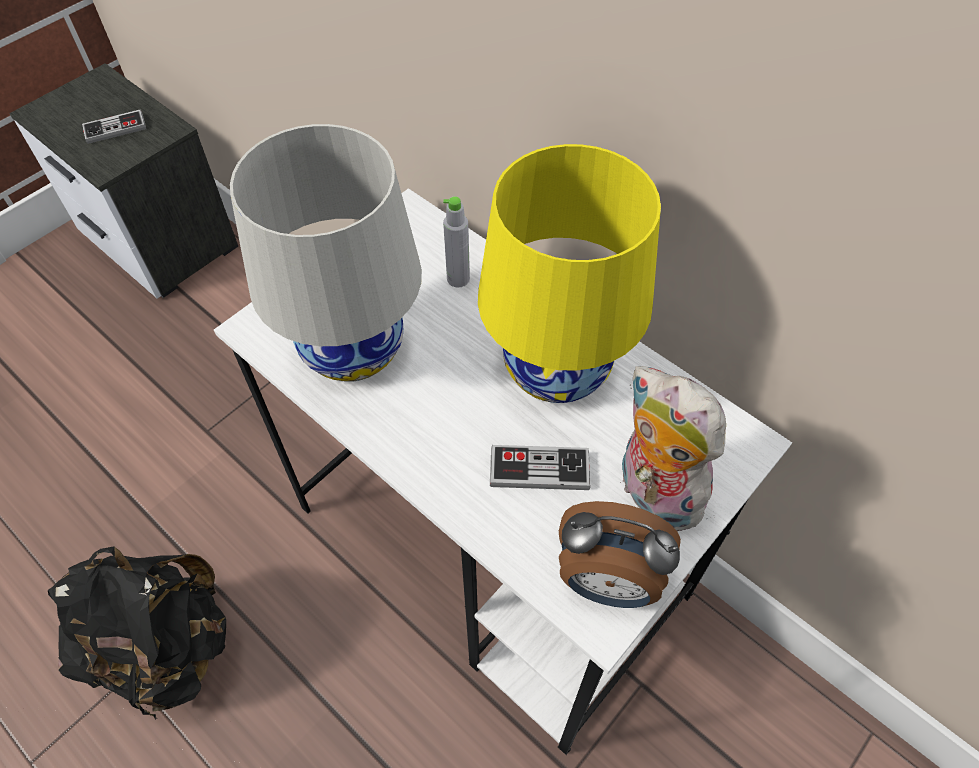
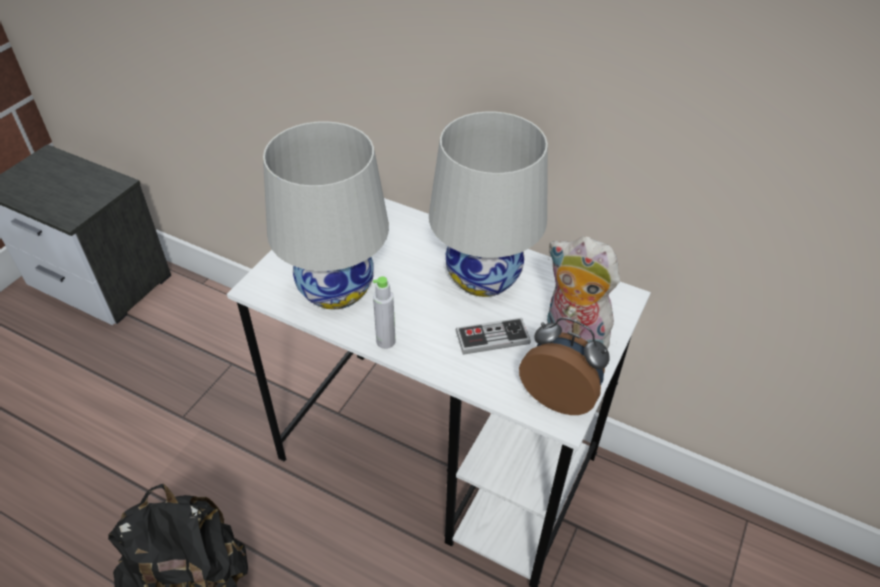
camera: 15 degrees left, 10 degrees down
(115, 128) = (71, 189): game controller -> none
(458, 279) = (396, 232): grey bottle -> grey bottle (385, 341)
(557, 370) = (483, 276): yellow table lamp -> white table lamp
(607, 581) = (560, 395): alarm clock -> alarm clock turned 150 degrees counterclockwise

